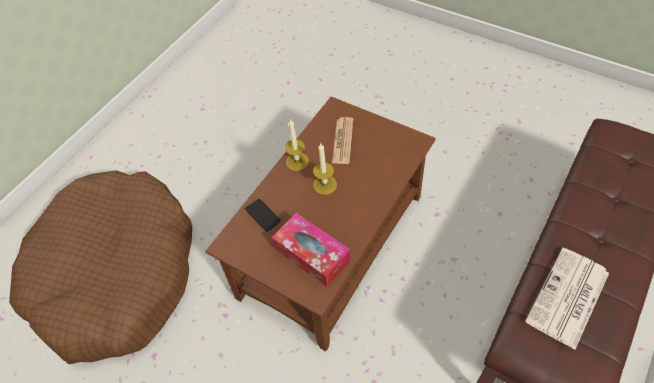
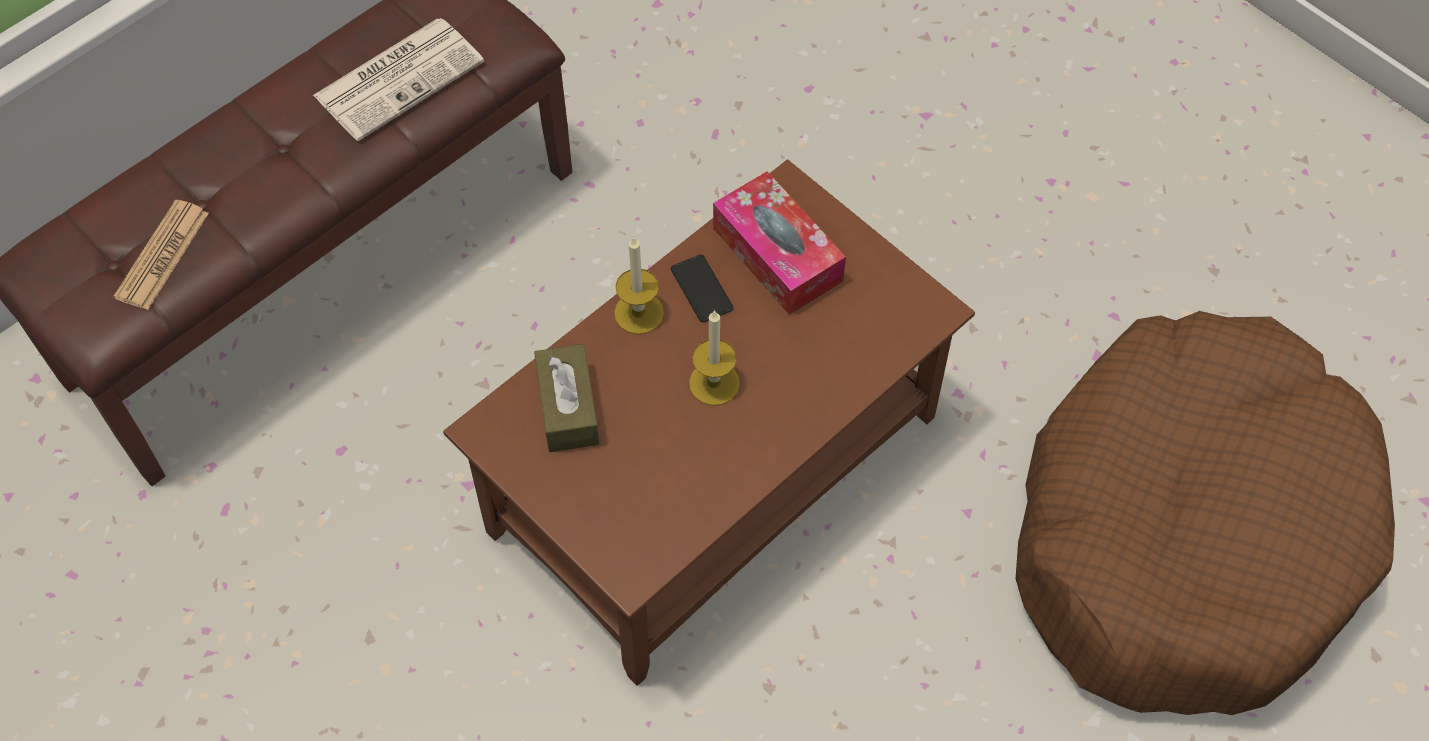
camera: 170 degrees left, 5 degrees up
(262, 215) = (854, 351): phone -> phone (701, 289)
(297, 161) = (757, 452): candle -> candle (639, 313)
(343, 141) = (643, 476): newspaper -> newspaper (162, 255)
(386, 158) = (568, 408): none -> brown tissue box

